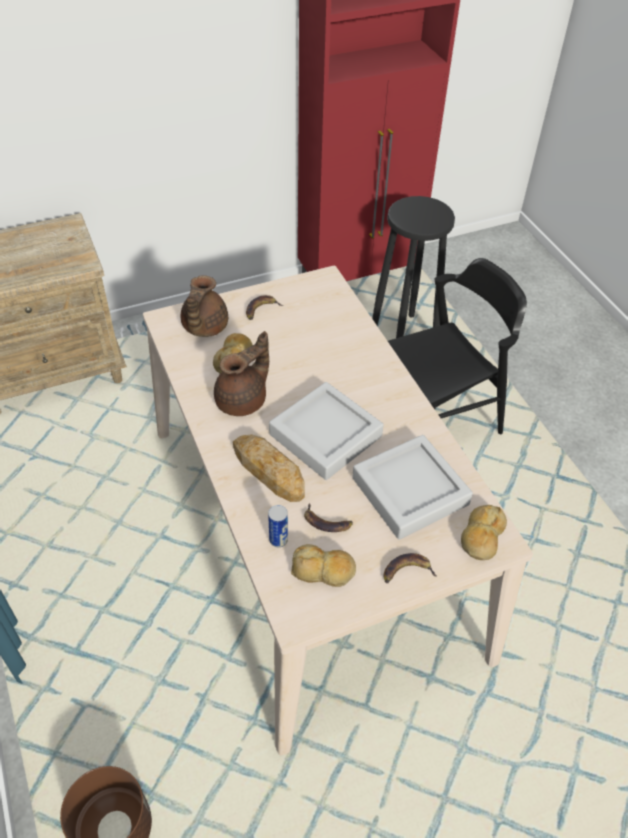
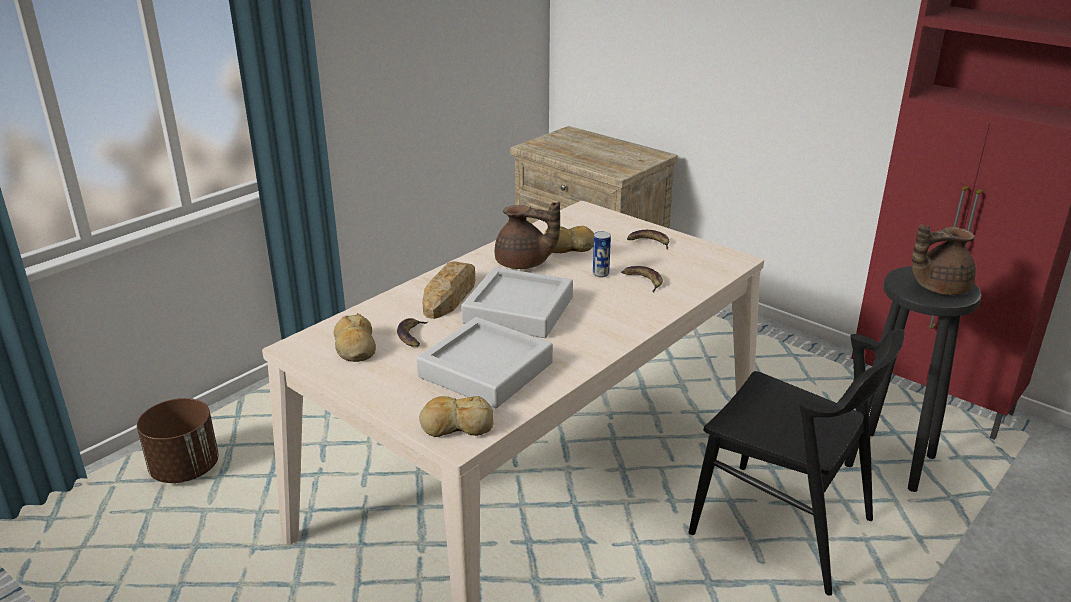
camera: 65 degrees right, 20 degrees down
(203, 327) = (594, 226): brown teapot -> brown teapot (938, 287)
(278, 540) = (376, 319): can -> can (600, 274)
(406, 571) = (382, 390): banana -> banana (643, 280)

